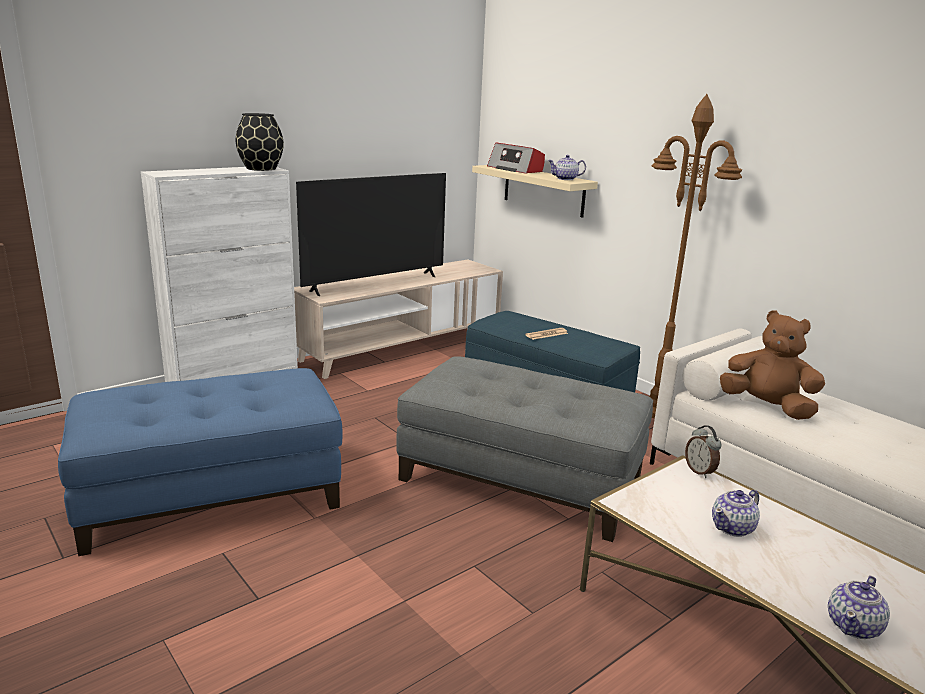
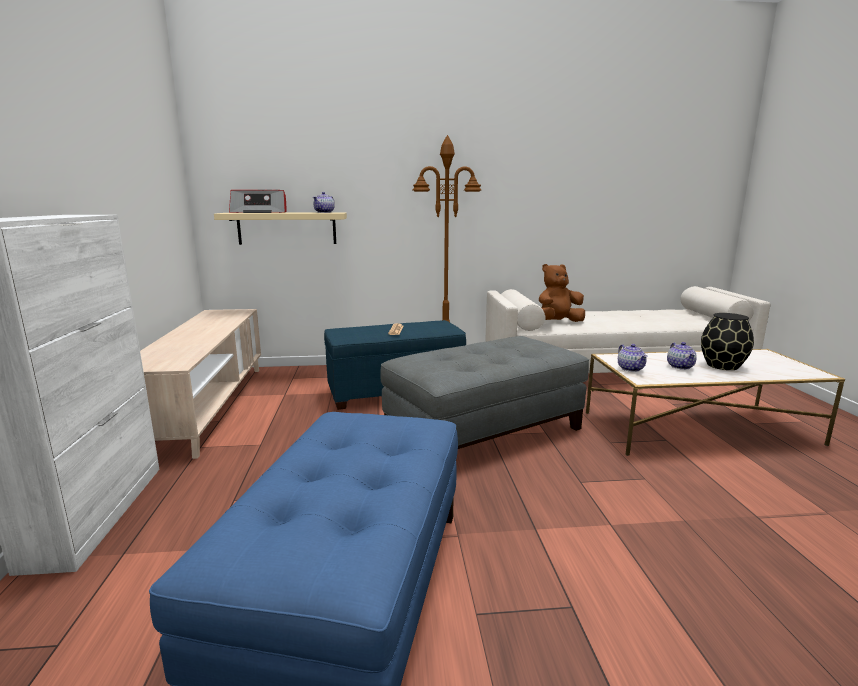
camera: 55 degrees left, 5 degrees down
(261, 168) = (78, 215): black vase -> black vase (723, 365)
(375, 283) = (186, 343): television -> none
(700, 471) = (614, 355): alarm clock -> none
(854, 626) = (776, 372): teapot -> teapot (630, 368)

